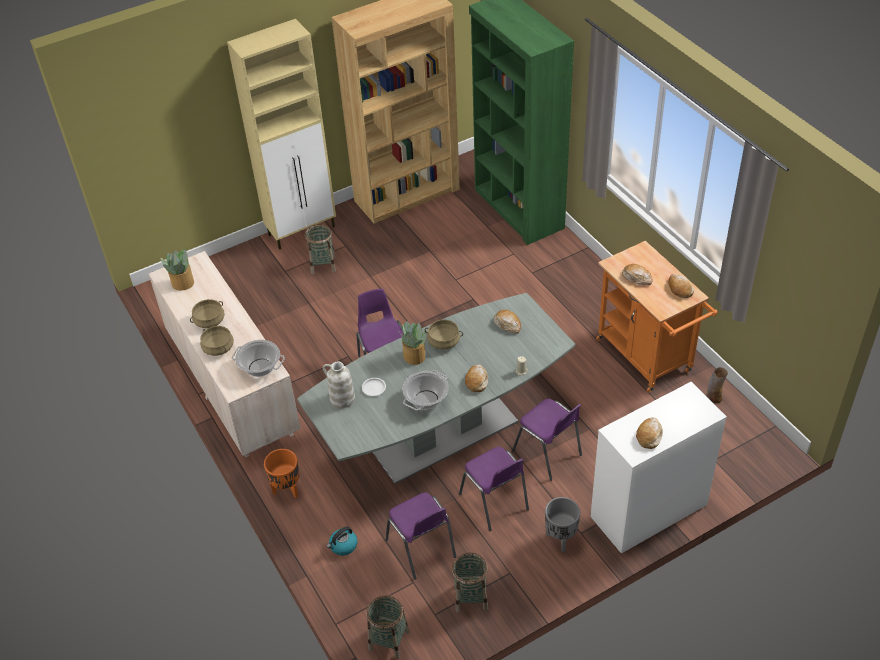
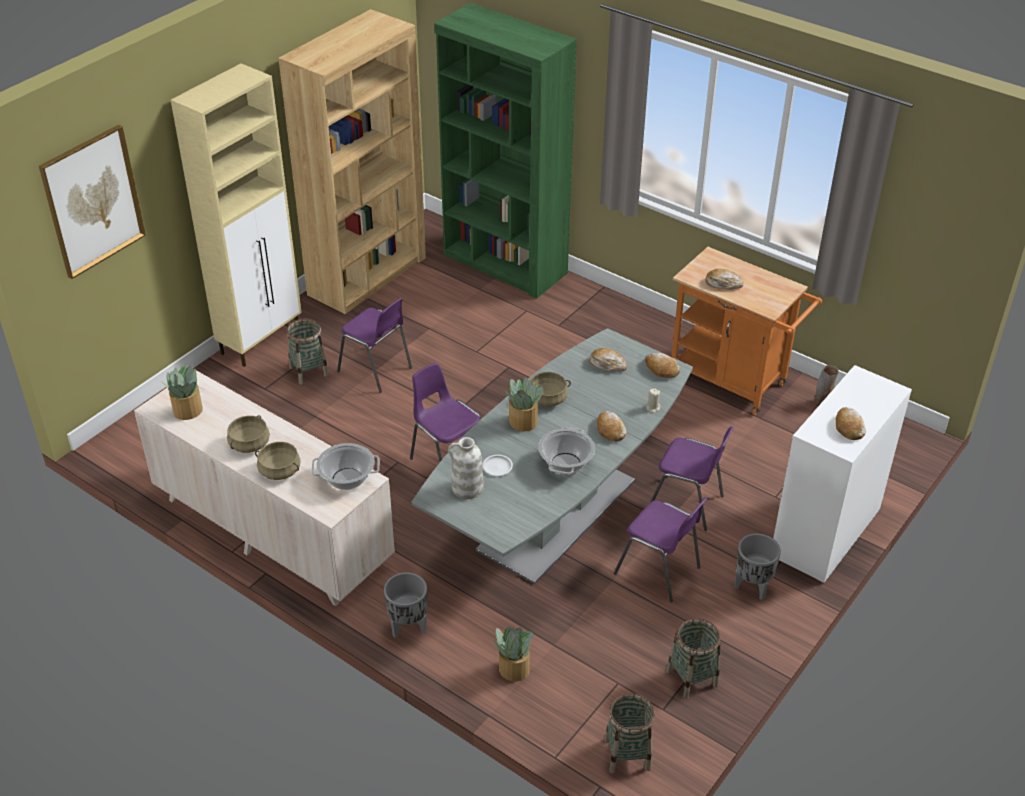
camera: 25 degrees left, 5 degrees down
(154, 110) = (93, 201): none -> picture
(287, 490) = (408, 627): orange planter -> grey planter
(343, 546) = (513, 669): kettle -> potted plant
(422, 549) = (607, 645): purple chair -> purple chair (376, 370)
(679, 289) = (773, 285): bread -> bread (661, 369)

